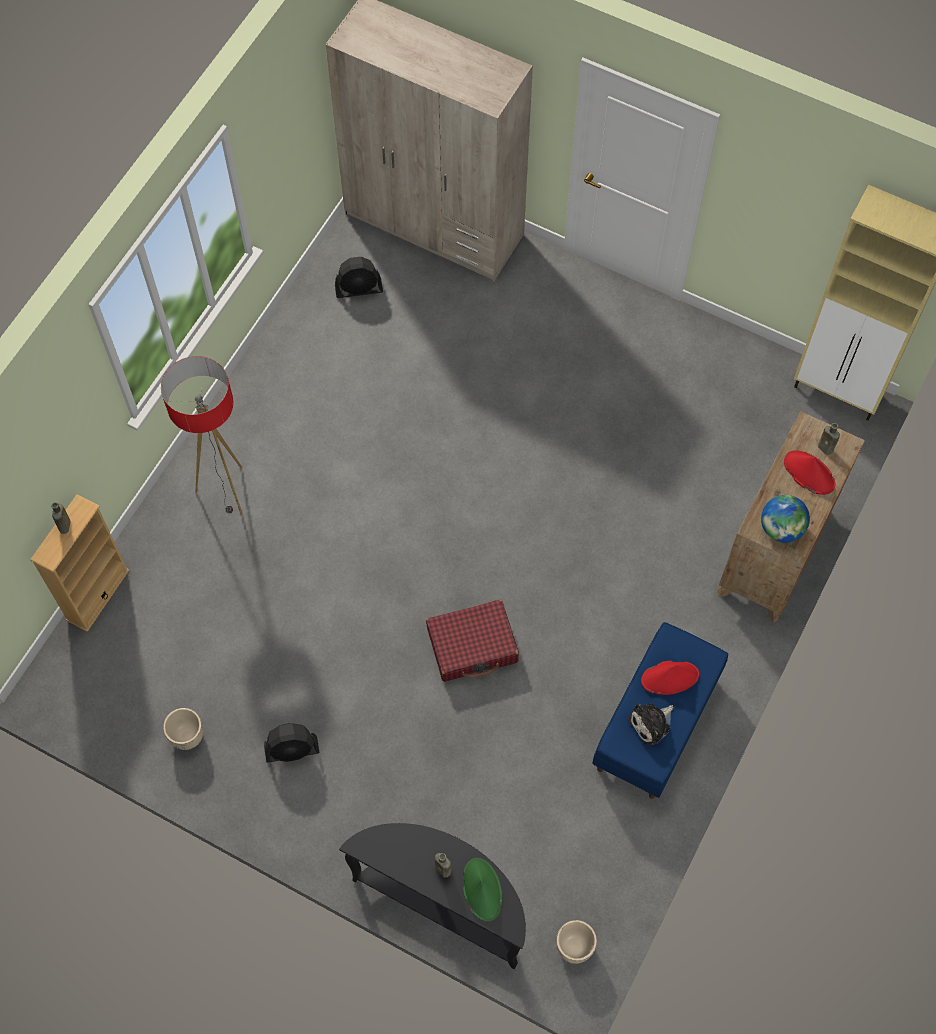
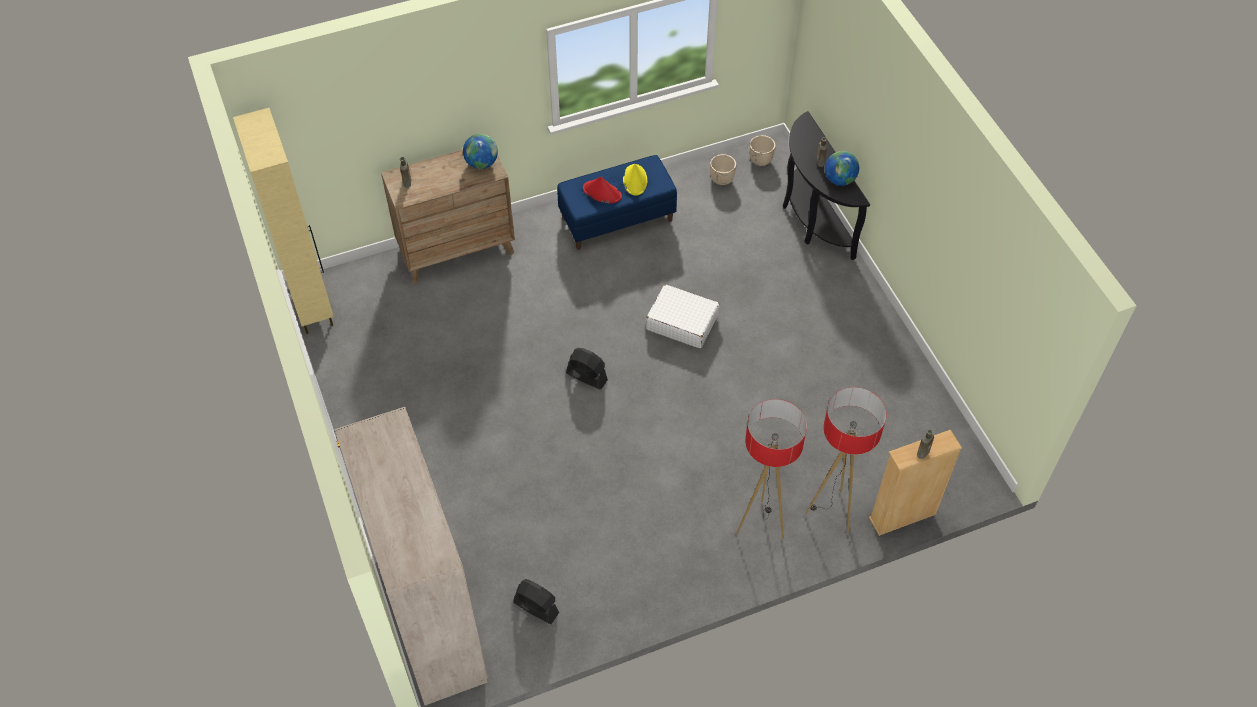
camera: 140 degrees left, 10 degrees down
(169, 549) = (830, 512): none -> floor lamp
(187, 737) = (900, 390): beige planter -> beige planter (722, 180)
(292, 750) = (839, 341): black fan -> black fan (586, 376)
(400, 859) = (839, 180): none -> globe
(472, 646) = (682, 322): red suitcase -> white suitcase
(481, 889) = (807, 143): green hat -> none
(651, 723) = (635, 180): plush toy -> yellow hat
(808, 473) = (432, 177): red hat -> none

